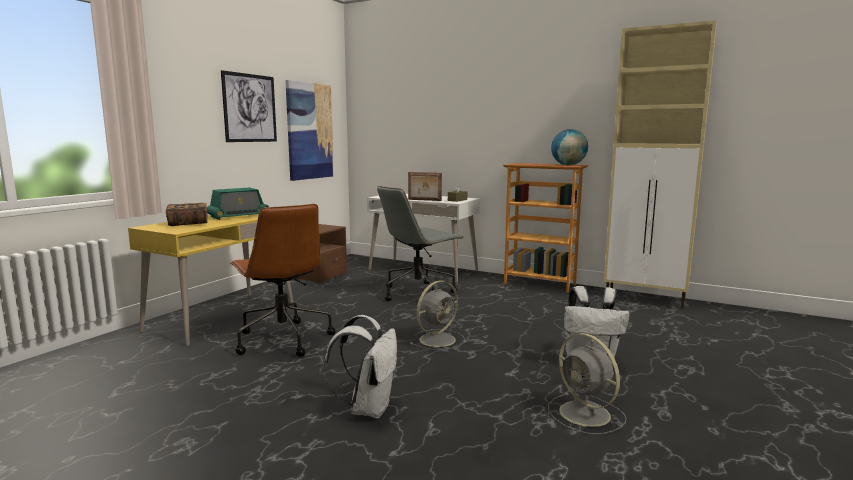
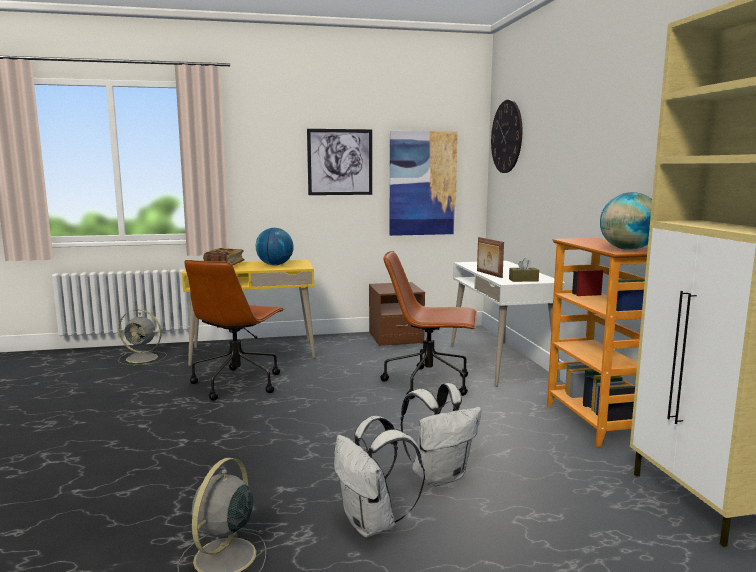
camera: 50 degrees right, 0 degrees up
(238, 216) = (275, 265): radio -> globe
(368, 408) = (144, 455): white backpack -> white backpack (439, 476)
(379, 92) = (506, 136): none -> wall clock
(418, 293) = (429, 383): grey office chair -> brown office chair
(438, 339) = (321, 431): grey fan -> grey fan (143, 358)

